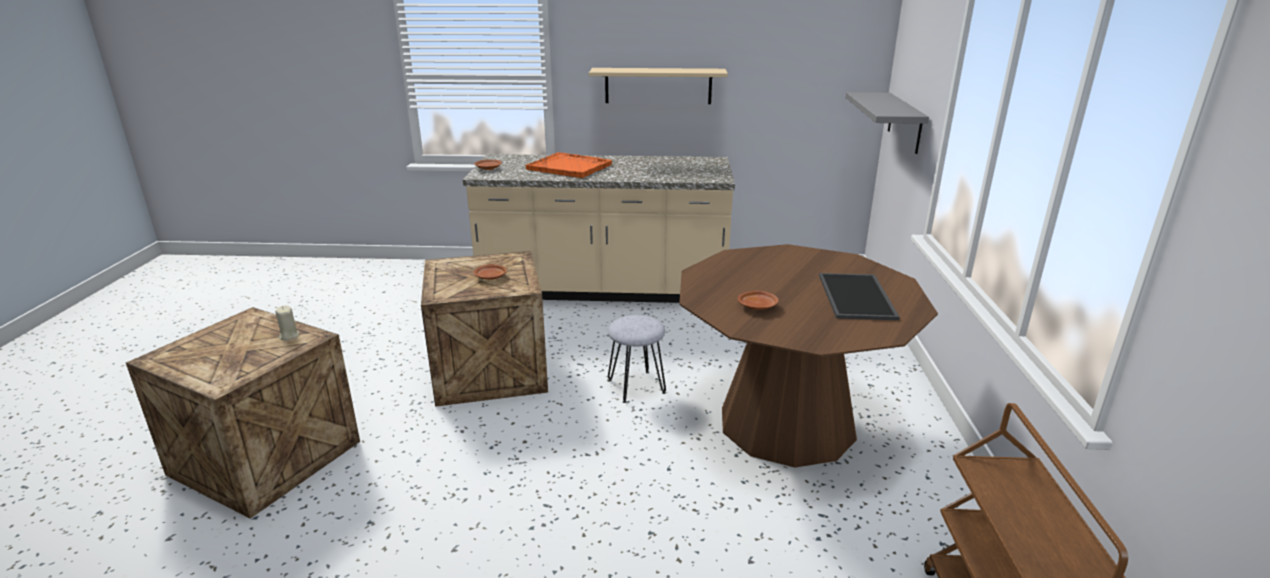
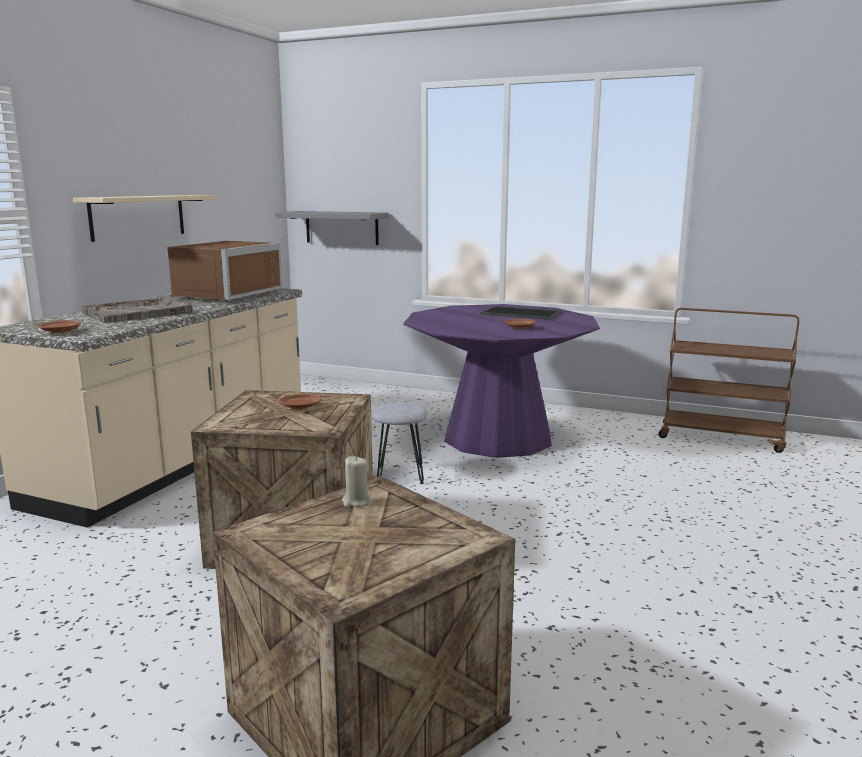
camera: 70 degrees left, 10 degrees down
(569, 167) = (138, 312): orange tray -> grey tray
(672, 169) = (223, 294): none -> brown microwave
(786, 423) = (498, 438): brown dining table -> purple dining table

